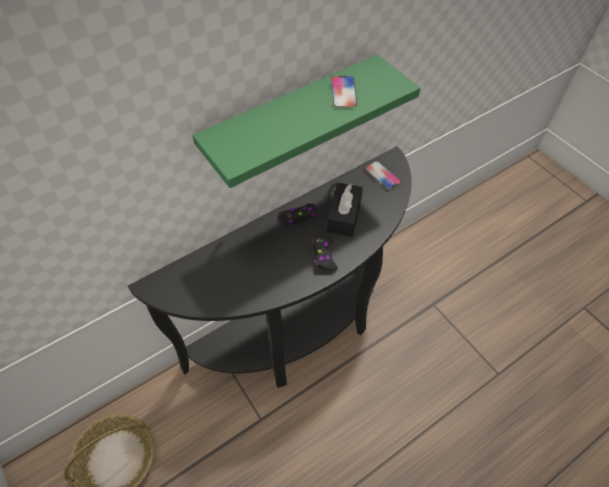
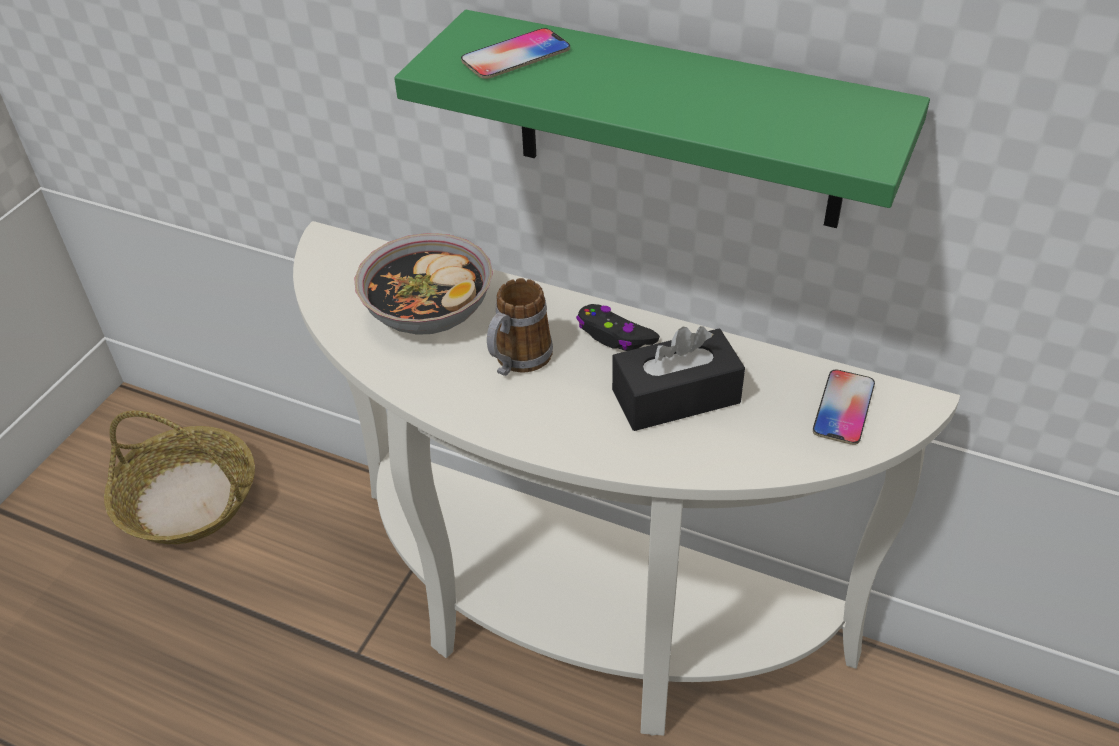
camera: 60 degrees right, 10 degrees down
(232, 268) = (428, 310): none -> bowl
(288, 253) = (517, 362): none -> mug
(301, 330) = (575, 620): black console table -> white console table
(324, 256) = (549, 412): black game controller -> none
(343, 92) = (750, 100): phone -> phone (516, 55)

